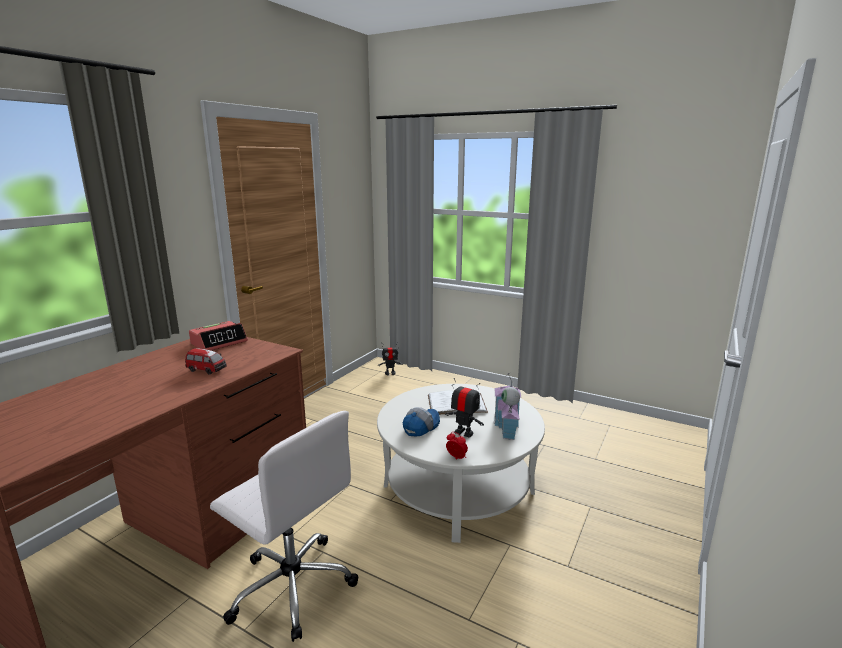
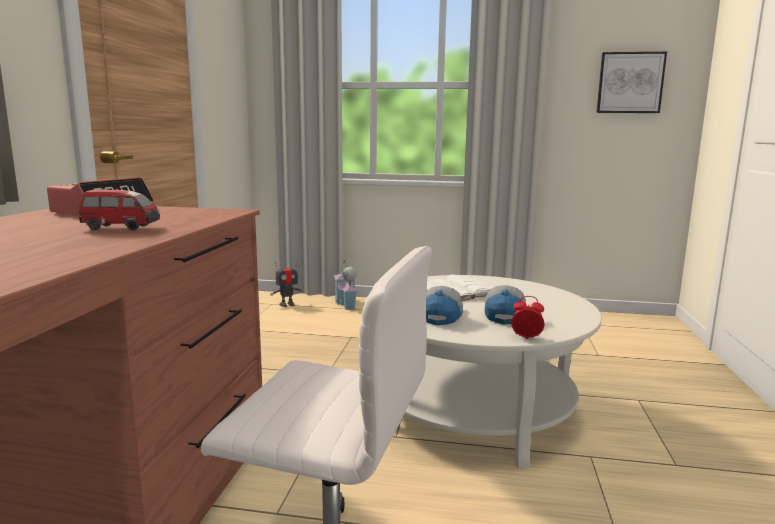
camera: 20 degrees left, 5 degrees down
(464, 433) = (503, 314): toy robot -> cap
(506, 427) = (546, 304): toy house -> toy house (346, 304)
(672, 222) = (630, 83): none -> picture

